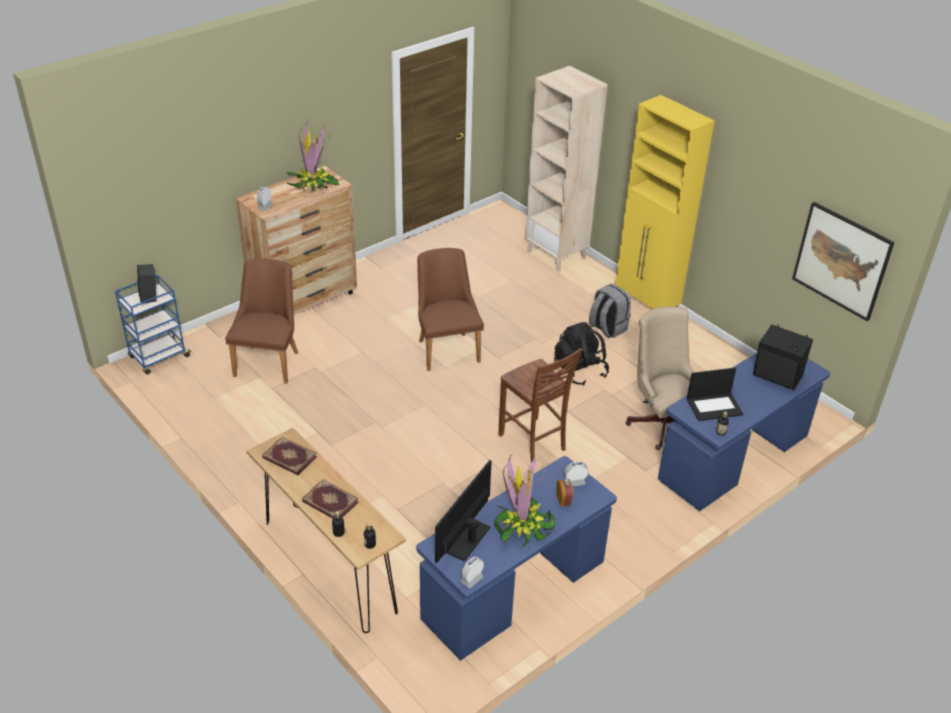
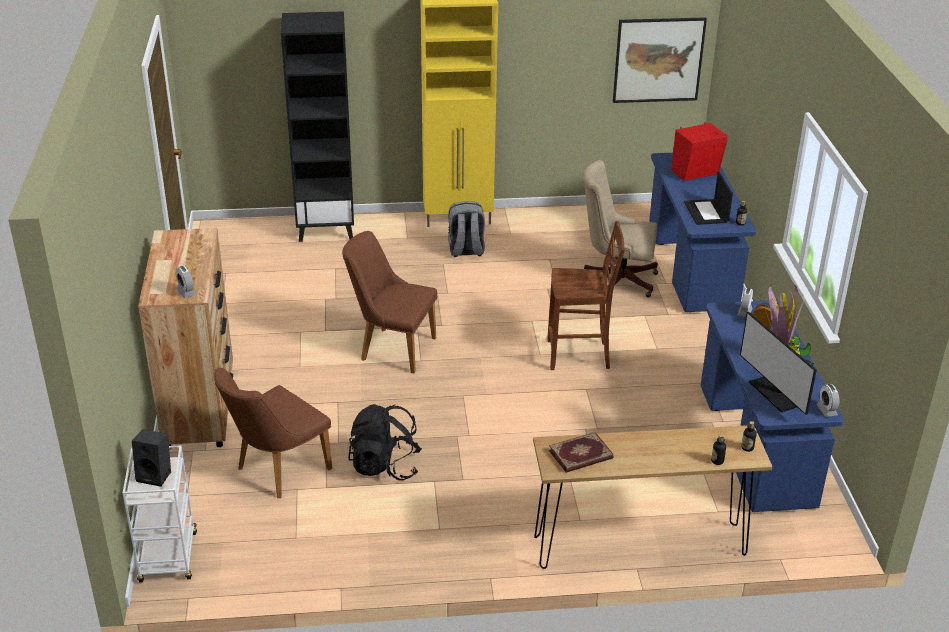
camera: 55 degrees left, 5 degrees down
(158, 357) = (168, 558): blue cart -> white cart
(269, 360) = (276, 471): brown chair -> brown chair turned 90 degrees counterclockwise
(313, 184) = (184, 249): potted plant -> none
(329, 502) = (669, 452): book -> none
(556, 254) = (326, 229): beige bookcase -> black bookcase
(579, 370) = (508, 290): black backpack -> black backpack (385, 466)
(714, 406) = (706, 212): laptop -> laptop turned 150 degrees clockwise
(777, 377) = (696, 173): black speaker -> red speaker

